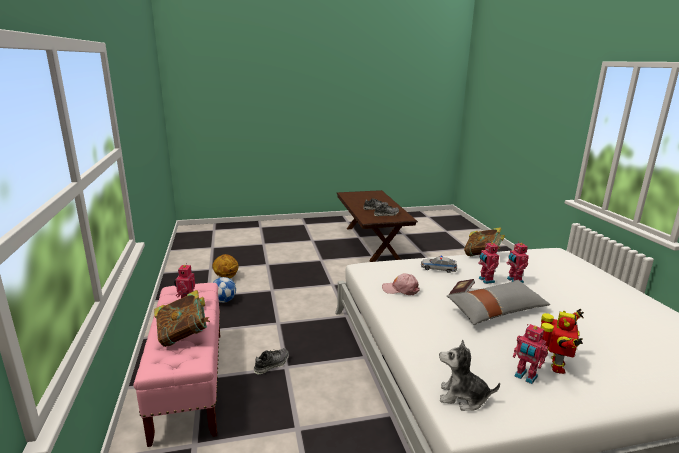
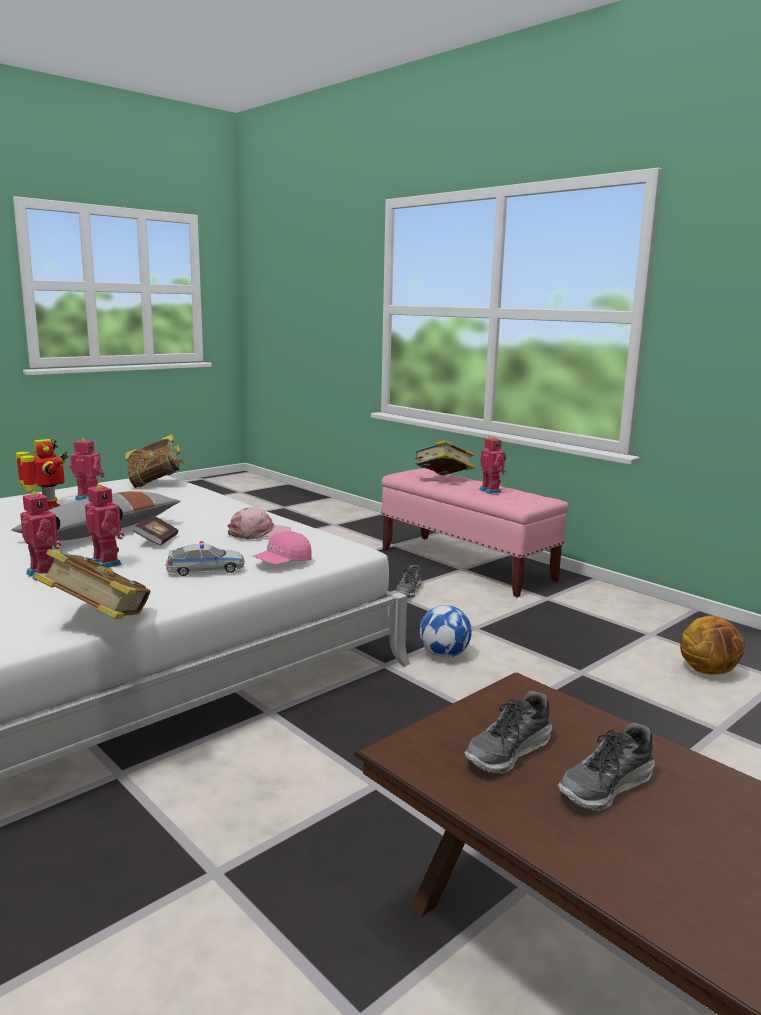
camera: 150 degrees right, 5 degrees down
(224, 300) = (611, 634): football -> football (444, 655)
(401, 266) = (282, 563): none -> pink cap
(462, 397) = (155, 483): plush toy -> book
(555, 366) = (48, 507): toy robot -> toy robot turned 150 degrees clockwise

